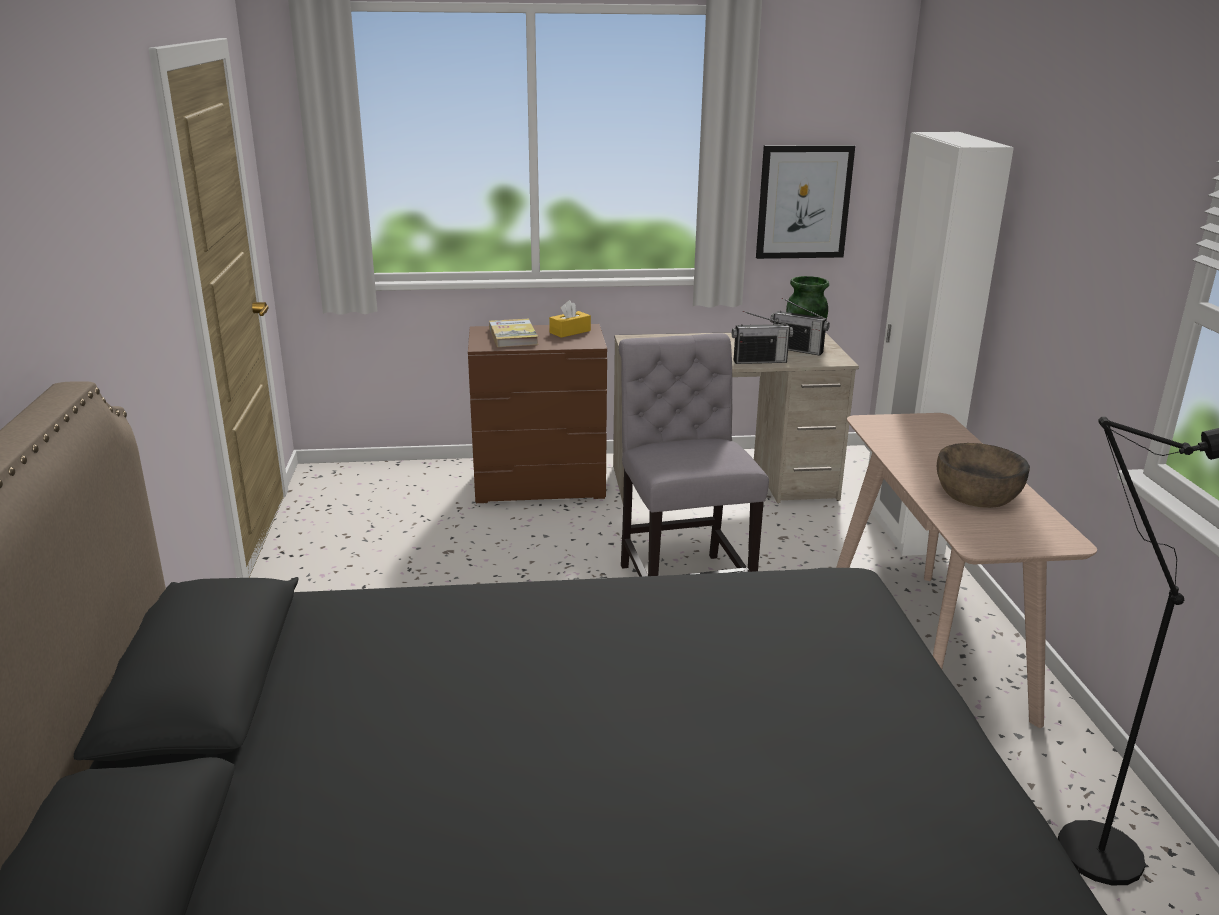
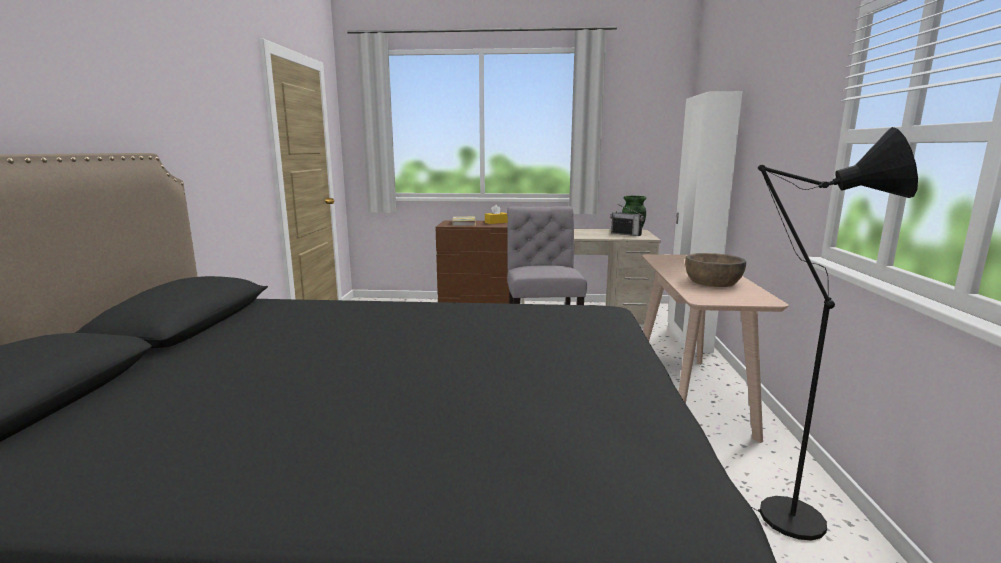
camera: 10 degrees right, 10 degrees down
(759, 361) = (601, 237): radio -> none
(803, 202) = (633, 156): picture -> none

